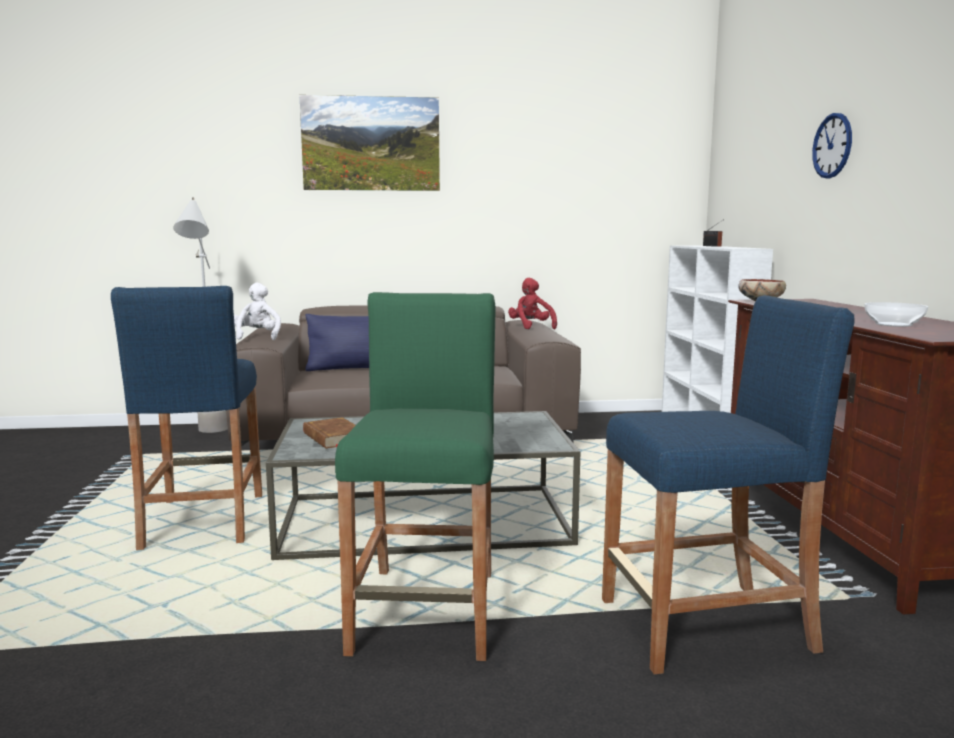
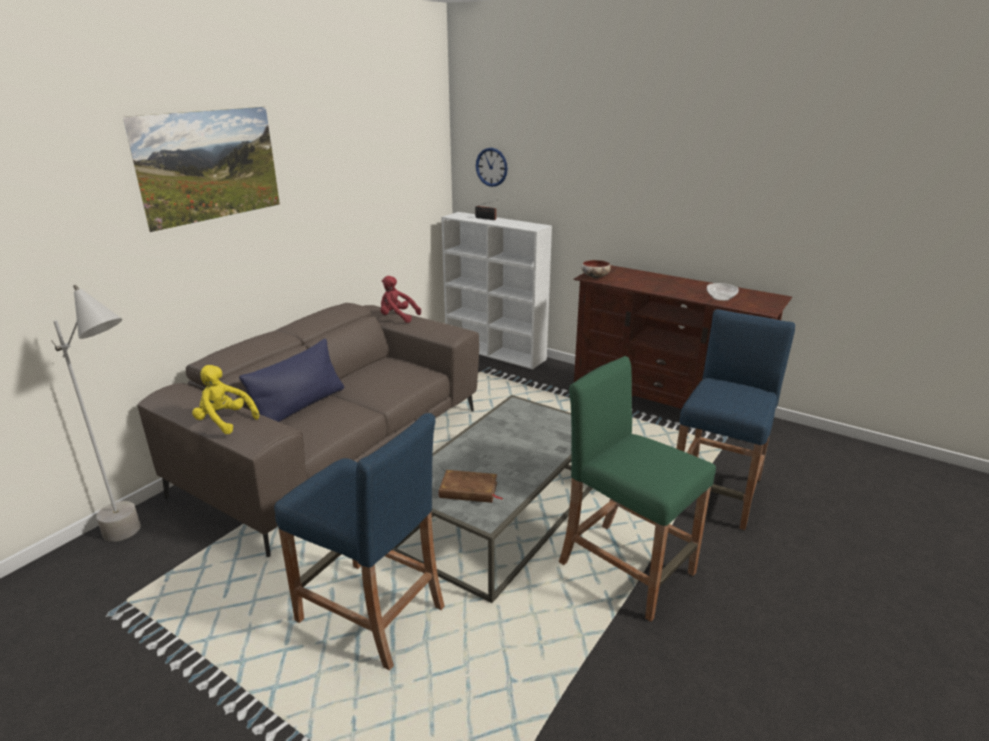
camera: 50 degrees left, 15 degrees up
(258, 337) = (225, 421): white plush toy -> yellow plush toy
(832, 146) = (607, 162): wall clock -> wall clock (491, 167)

